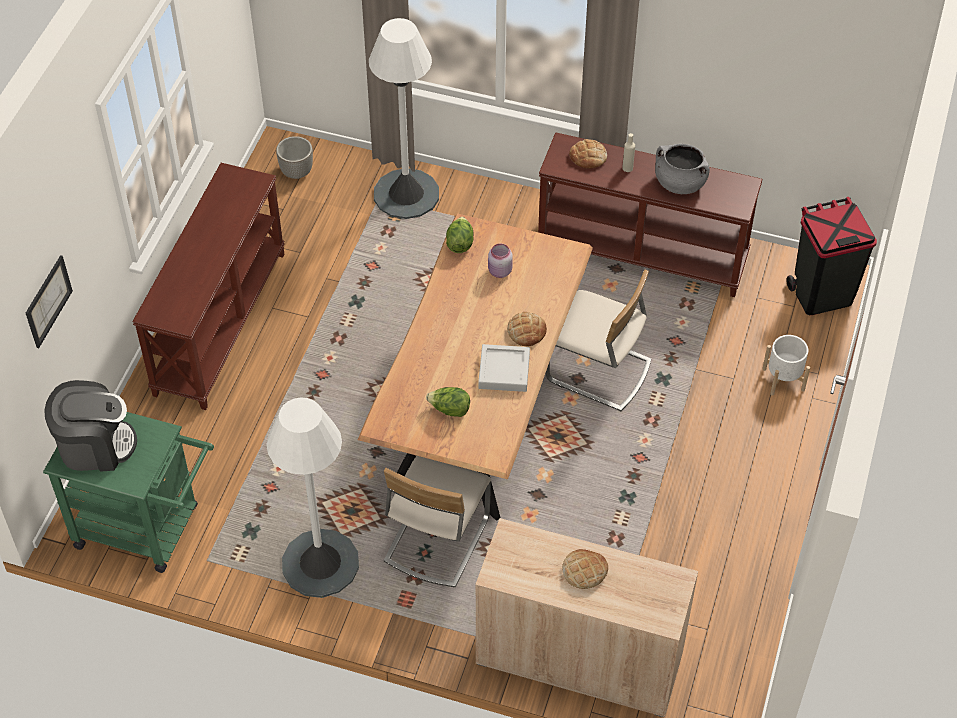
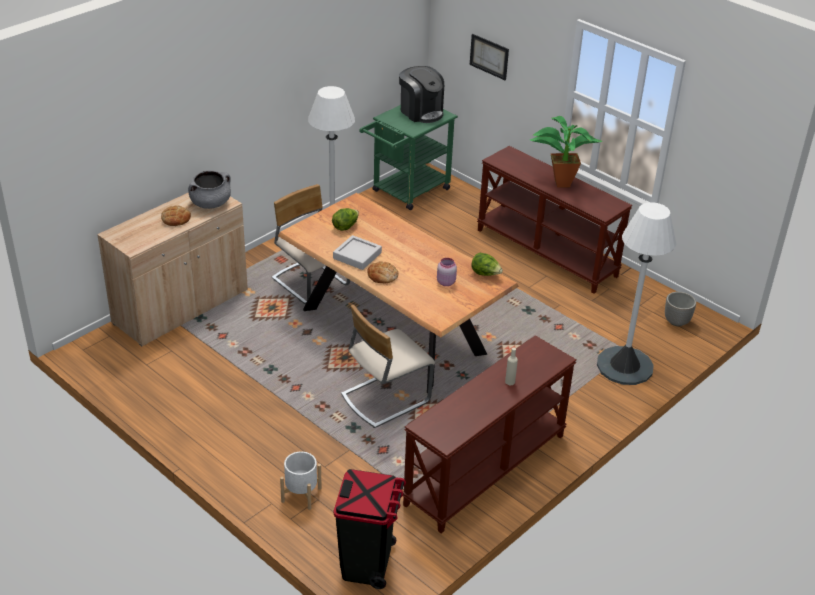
camera: 115 degrees right, 15 degrees down
(95, 445) = (421, 112): coffee machine -> coffee machine turned 60 degrees counterclockwise
(207, 242) = (558, 182): none -> potted plant
(588, 157) = (536, 366): bread -> none
(679, 183) = (473, 404): grey cooking pot -> grey cooking pot (210, 203)

